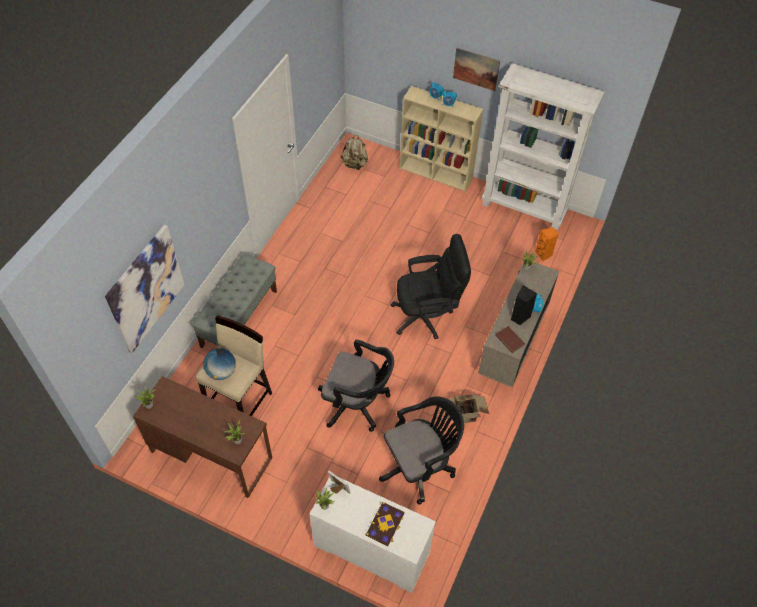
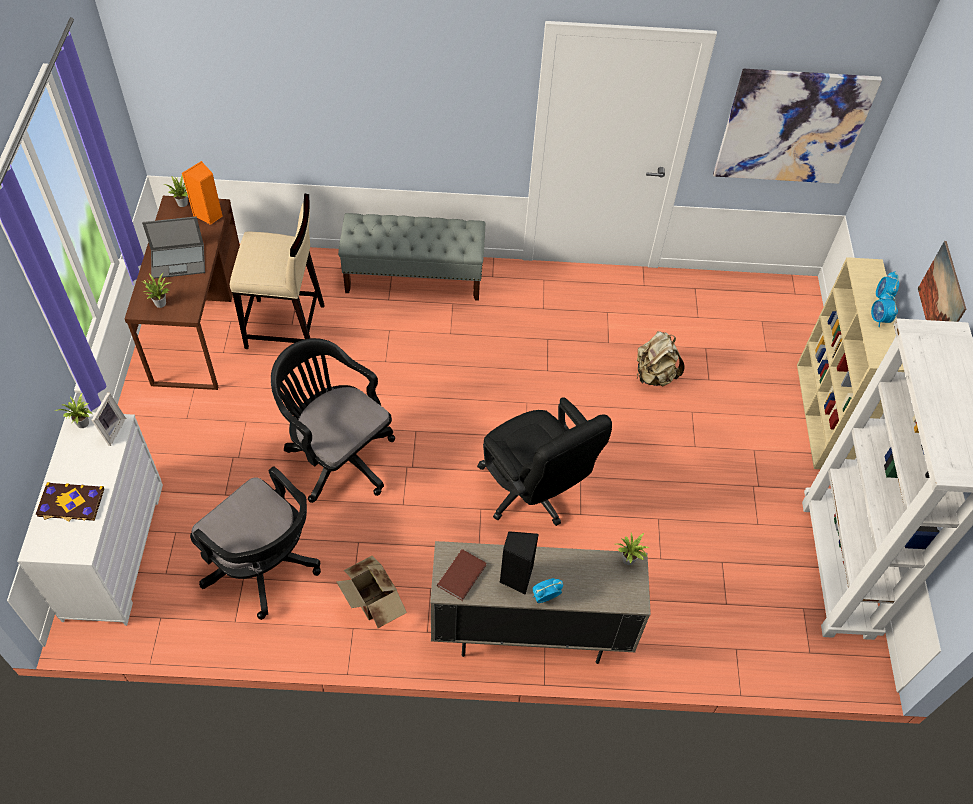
camera: 65 degrees right, 0 degrees up
(146, 289) = (283, 94): picture -> picture (792, 127)
(204, 420) = (179, 261): none -> laptop
(221, 372) = (258, 252): globe -> none
(355, 164) = (763, 307): beige backpack -> beige backpack (654, 375)
(357, 404) = (337, 456): black office chair -> black office chair turned 135 degrees clockwise
(544, 254) = (756, 630): orange speaker -> orange speaker (209, 215)

